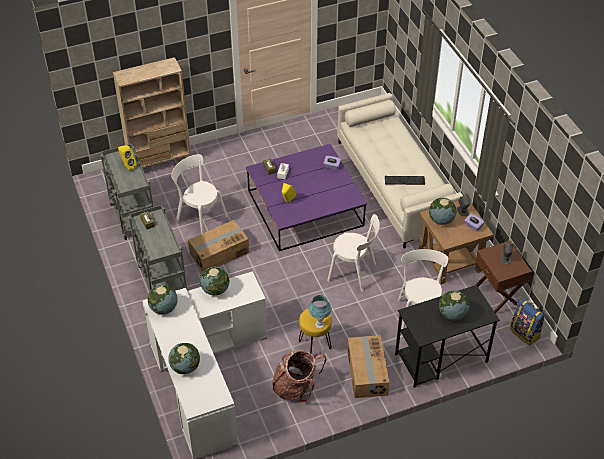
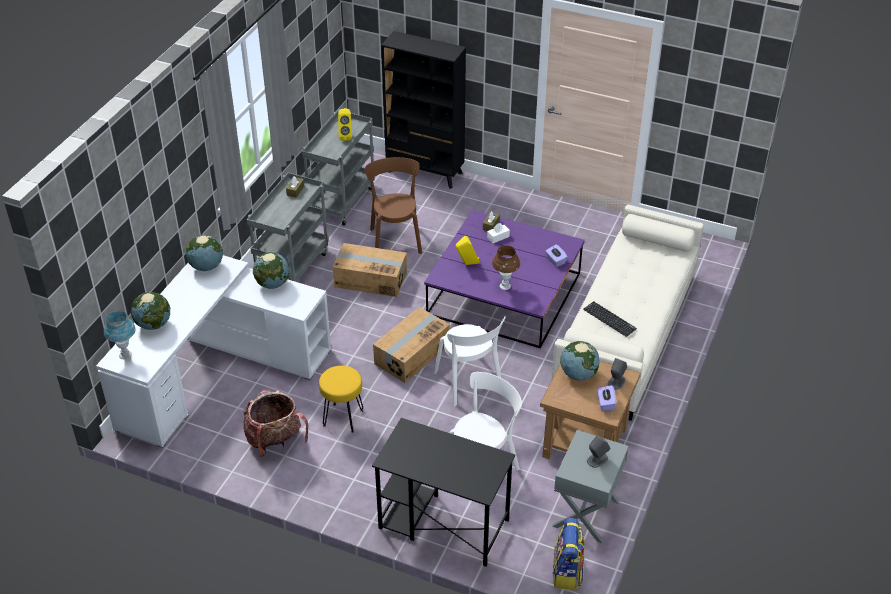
camera: 45 degrees right, 5 degrees down
(160, 163) = (425, 172): beige bookcase -> black bookcase
(199, 218) = (395, 239): white chair -> brown chair
(319, 324) = (336, 387): blue table lamp -> blue table lamp (125, 355)
(325, 200) = (505, 286): none -> brown table lamp
(366, 373) = (353, 479): cardboard box -> cardboard box (411, 354)
(452, 314) = (447, 462): globe -> none
(497, 297) = (587, 514): brown nightstand -> grey nightstand

